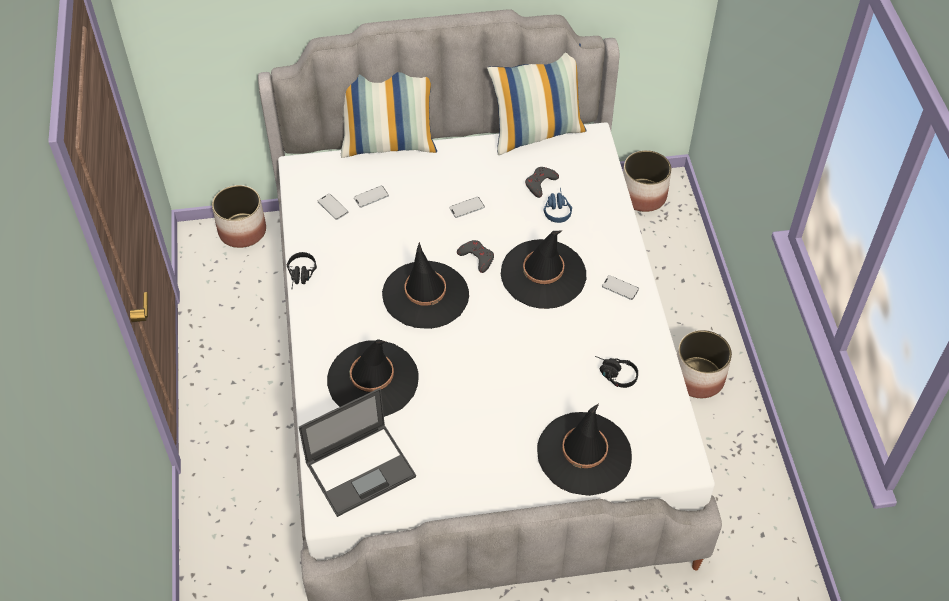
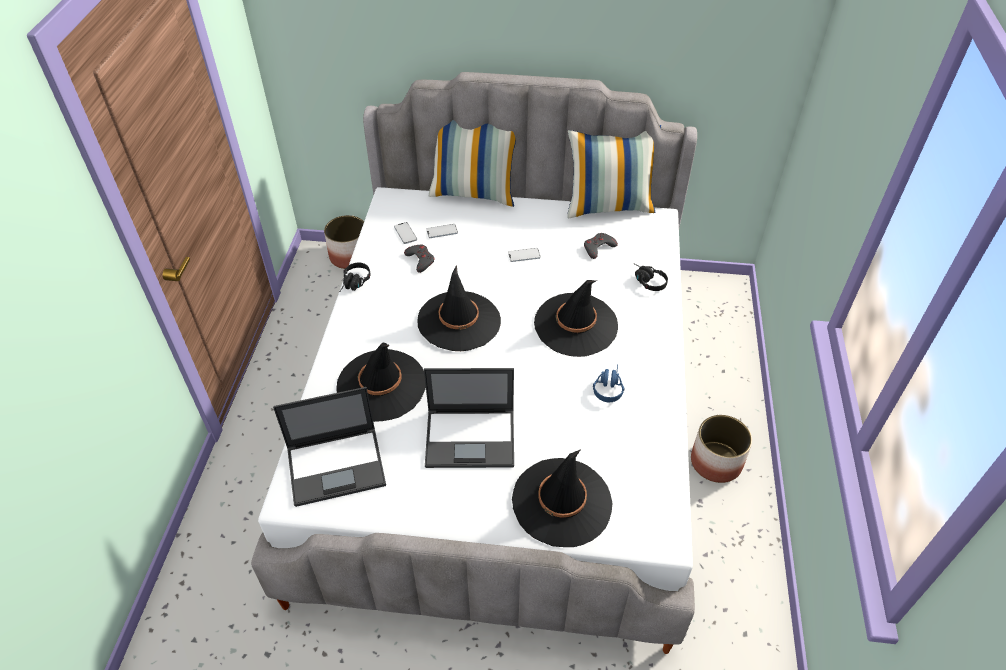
camera: 15 degrees right, 5 degrees down
(477, 257) = (518, 298): grey game controller -> grey game controller (420, 260)
(480, 412) = (471, 438): none -> laptop
(556, 209) = (606, 271): blue headphones -> blue headphones (608, 386)
(613, 374) = (616, 431): black headphones -> black headphones (646, 281)
(620, 288) = (647, 351): phone -> none
(643, 196) = (705, 292): planter -> none

